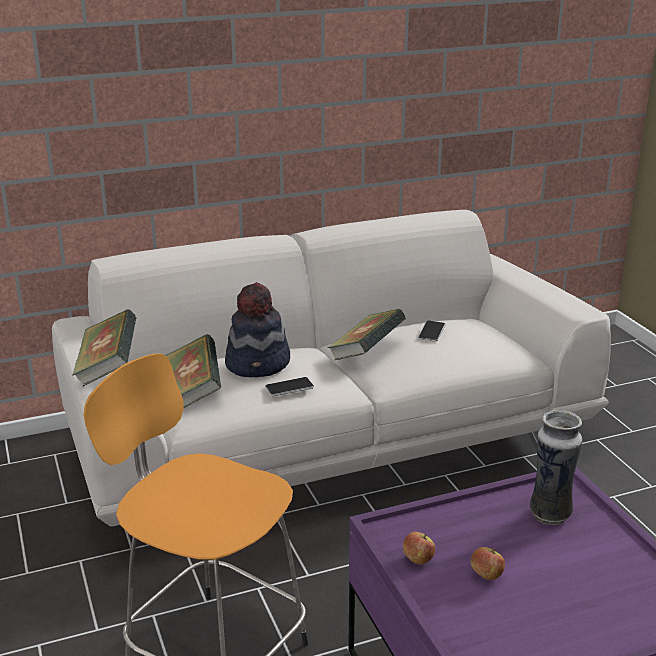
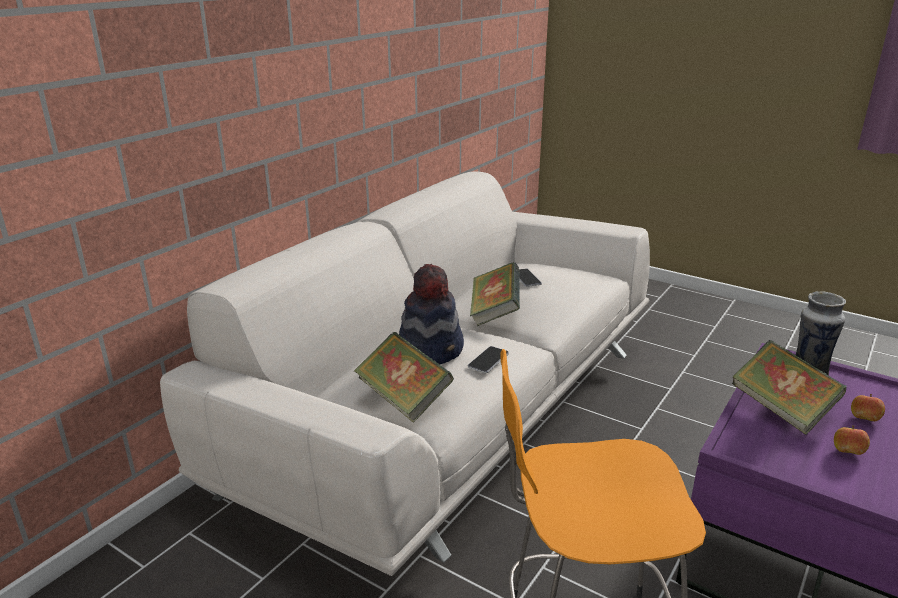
camera: 35 degrees left, 0 degrees up
(108, 369) = (326, 402): book -> book (781, 409)
(418, 560) = (792, 463): apple -> apple (864, 419)

